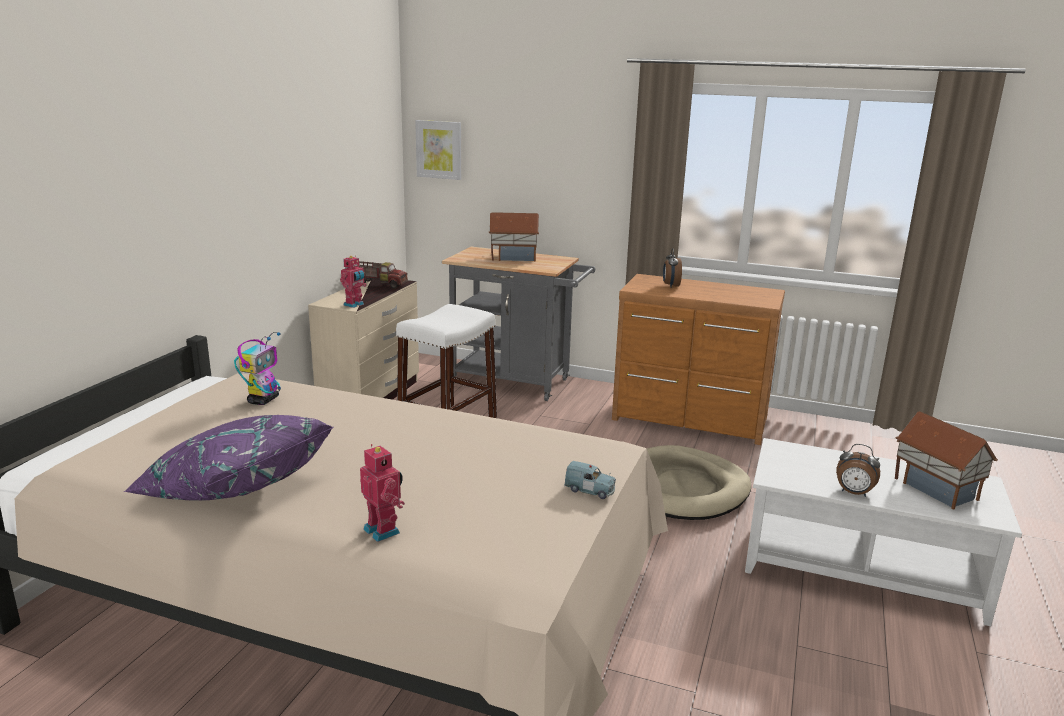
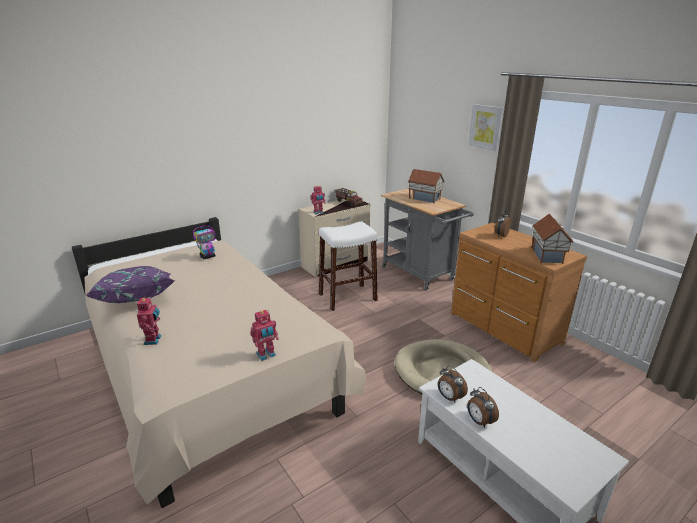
camera: 35 degrees right, 5 degrees up
(439, 149) = (403, 126): picture -> picture (486, 127)
(590, 490) = (266, 355): blue toy car -> toy robot
(797, 482) = (449, 398): none -> alarm clock
(937, 488) = (553, 445): toy house -> toy house (548, 255)

